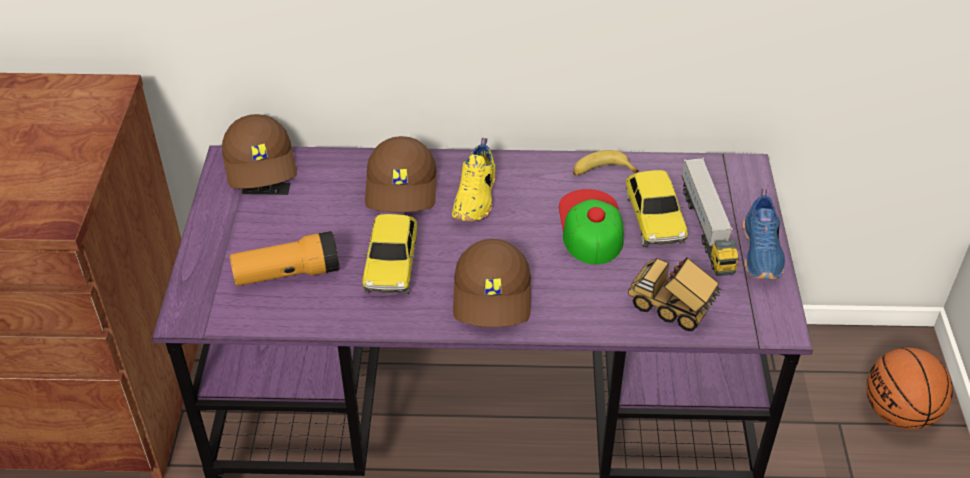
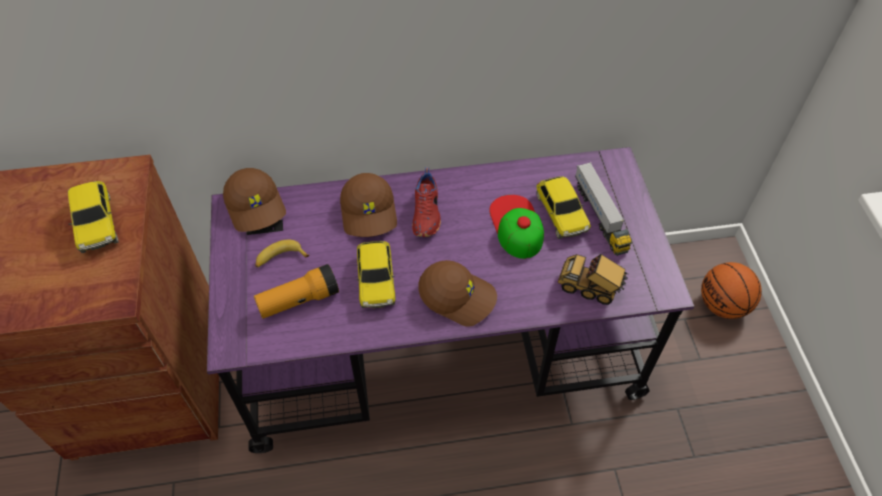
camera: 10 degrees left, 10 degrees up
(57, 138) = (96, 223): none -> toy car
(476, 198) = (427, 213): yellow shoe -> red shoe
(493, 296) = (458, 296): brown cap -> brown cap turned 60 degrees counterclockwise
(601, 171) = (514, 178): banana -> banana (280, 258)
(762, 252) = (643, 231): blue shoe -> none

